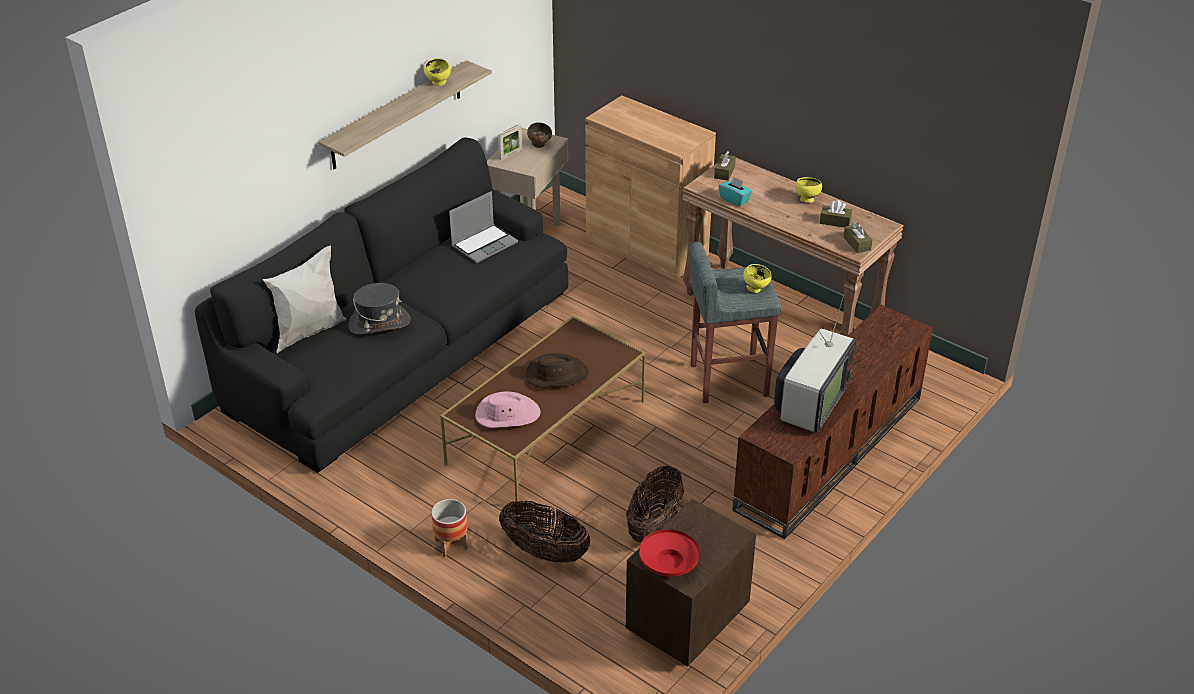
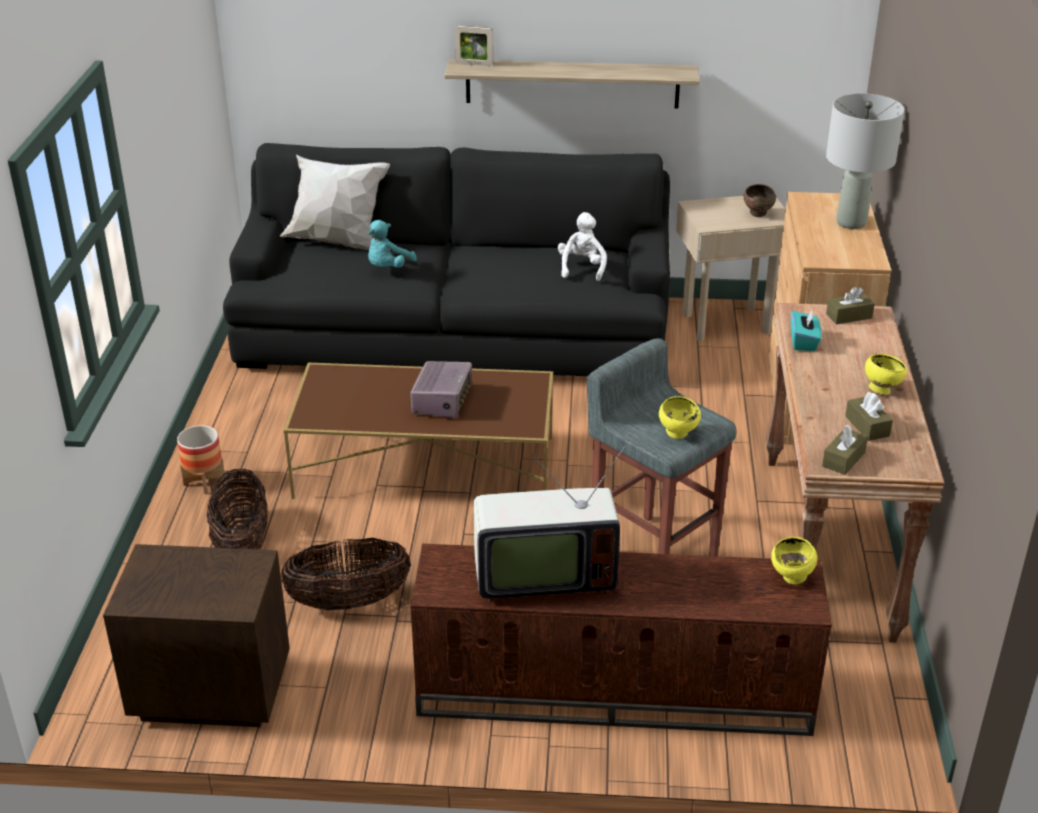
camera: 55 degrees right, 5 degrees down
(379, 323) = (388, 268): grey hat -> turquoise plush toy
(439, 84) = (631, 69): yellow bowl -> yellow bowl (792, 579)
(484, 244) = (582, 268): laptop -> white plush toy
(507, 414) = (347, 398): pink hat -> none
(510, 154) = (716, 207): picture frame -> picture frame (474, 64)
(556, 375) = (442, 401): brown hat -> radio
(649, 117) = (852, 223): none -> grey table lamp
(668, 564) = (149, 575): red bowl -> none

